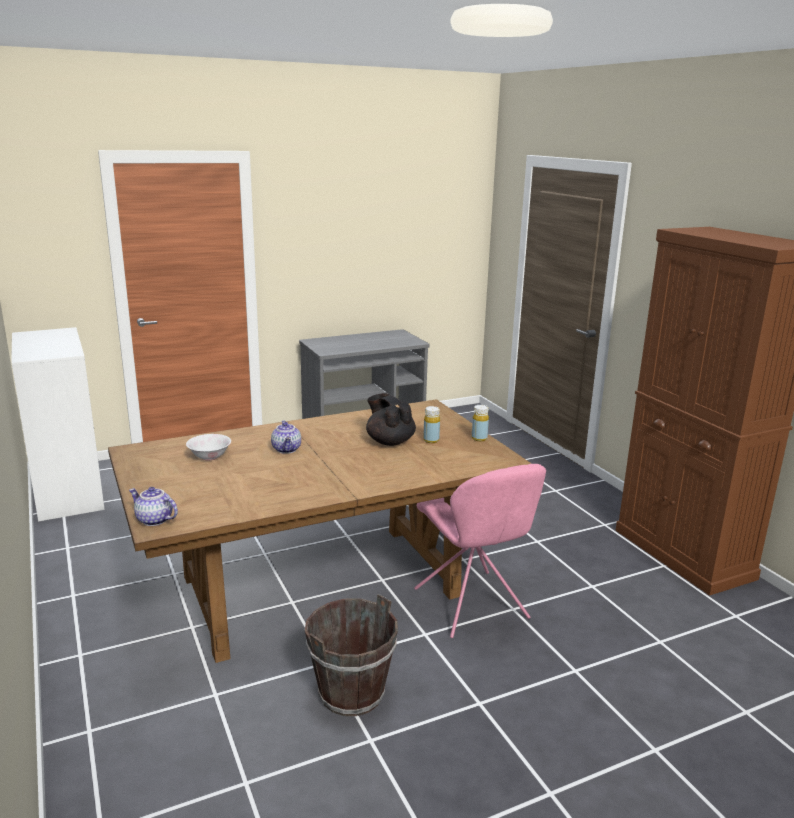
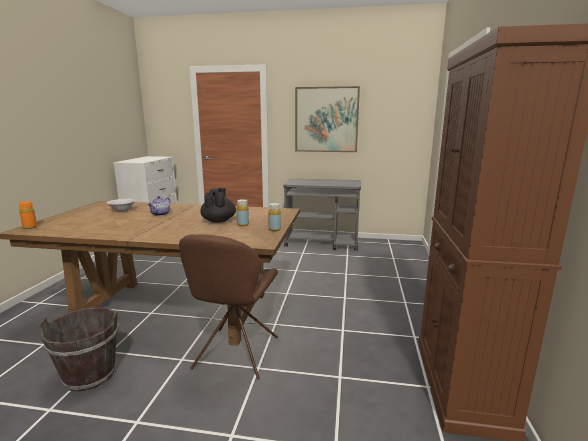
camera: 35 degrees right, 5 degrees down
(153, 520) = (30, 227): teapot -> orange bottle
(349, 241) = (326, 120): none -> picture
(472, 606) = (235, 354): pink chair -> brown chair

